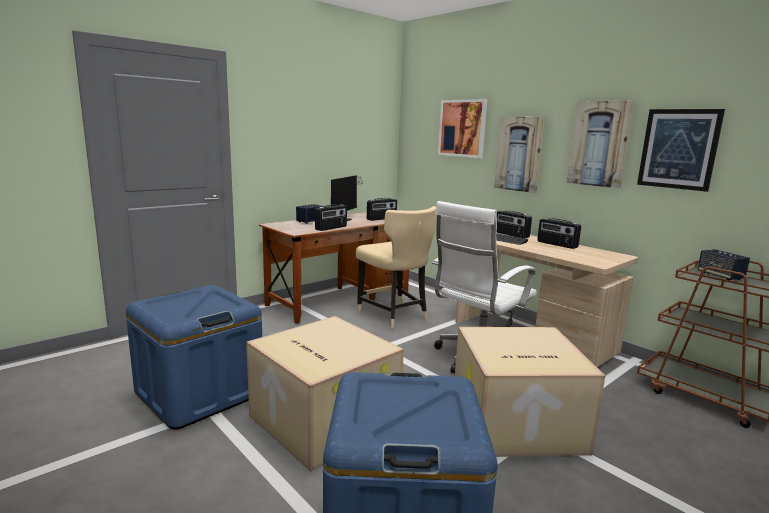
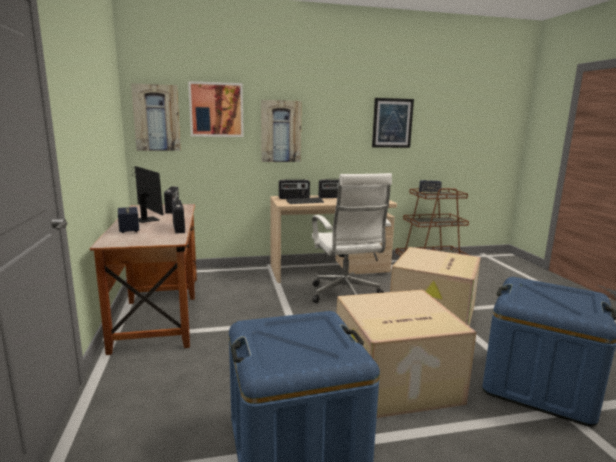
camera: 60 degrees left, 0 degrees up
(394, 315) = (235, 299): beige chair -> none
(599, 144) = (344, 121): picture -> picture (157, 118)

